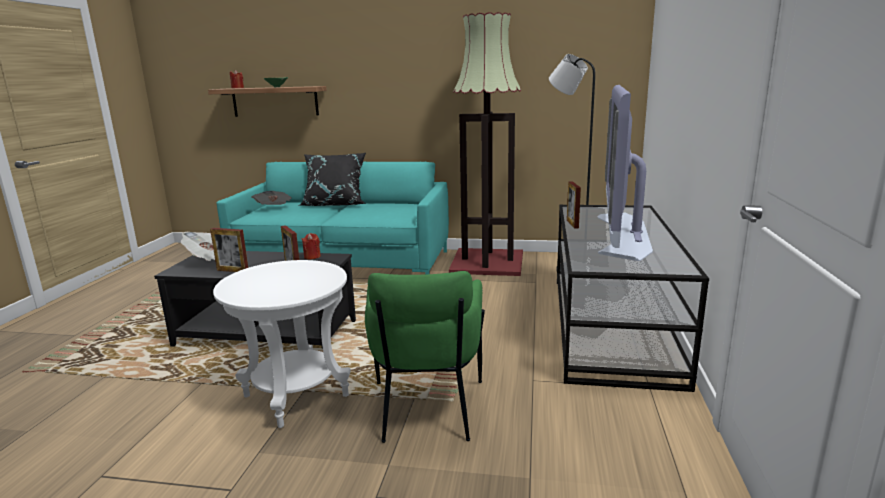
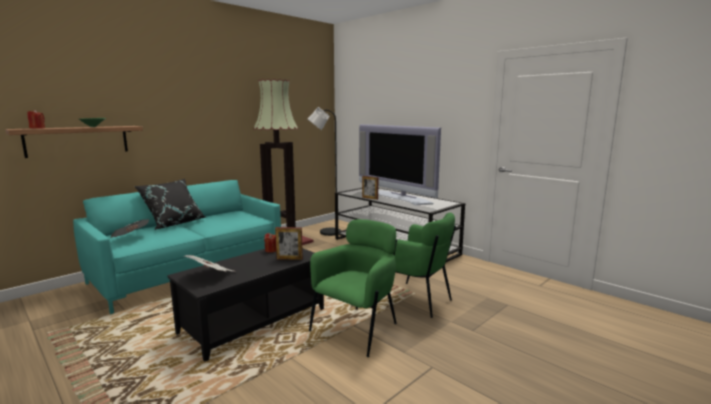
camera: 55 degrees left, 5 degrees down
(232, 271) = (249, 272): picture frame -> none
(296, 396) = (357, 329): white side table -> green armchair

